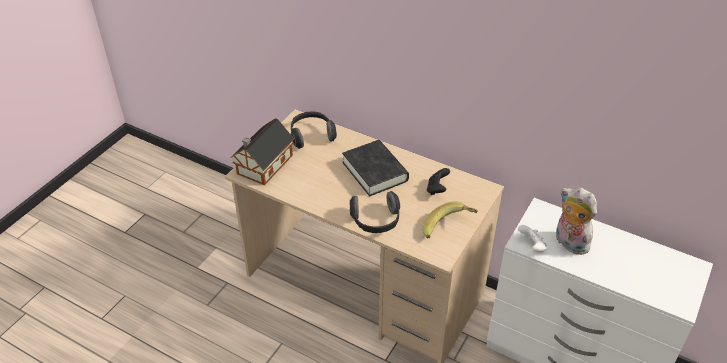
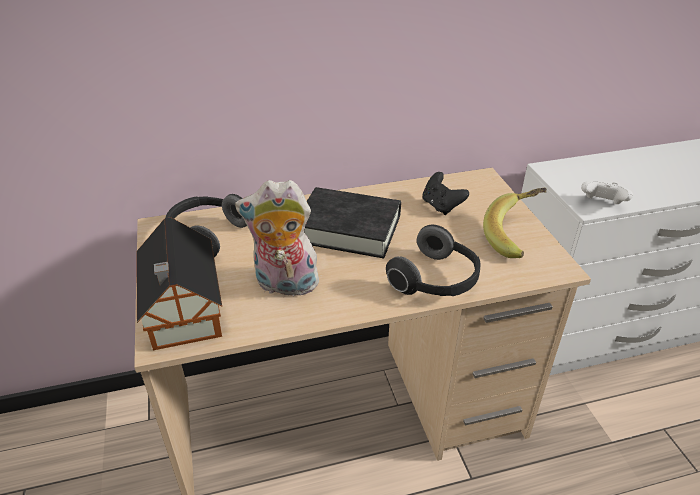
camera: 45 degrees left, 5 degrees down
(569, 243) = (619, 182): plush toy -> plush toy (284, 285)

